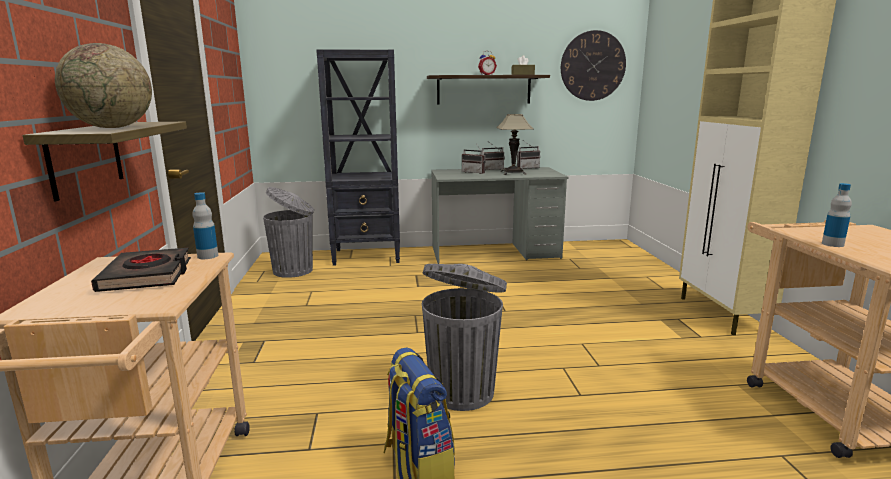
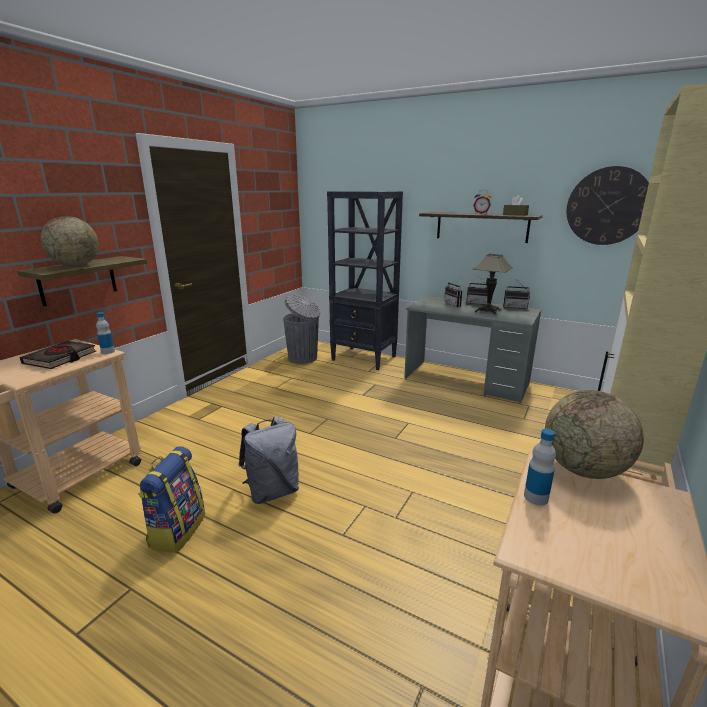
camera: 35 degrees right, 5 degrees up
(462, 391) = (272, 491): grey trash can -> grey backpack
(817, 227) = (583, 469): none -> globe

